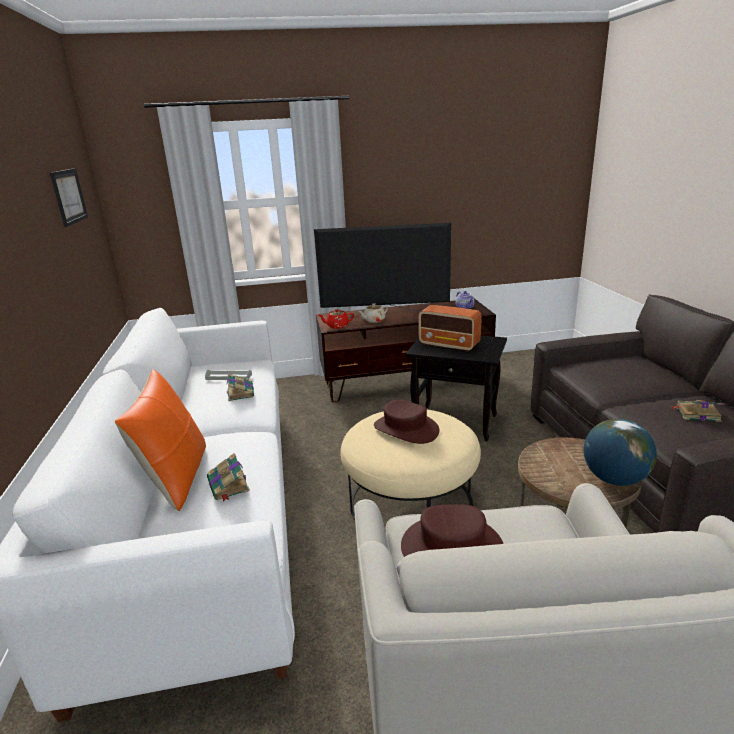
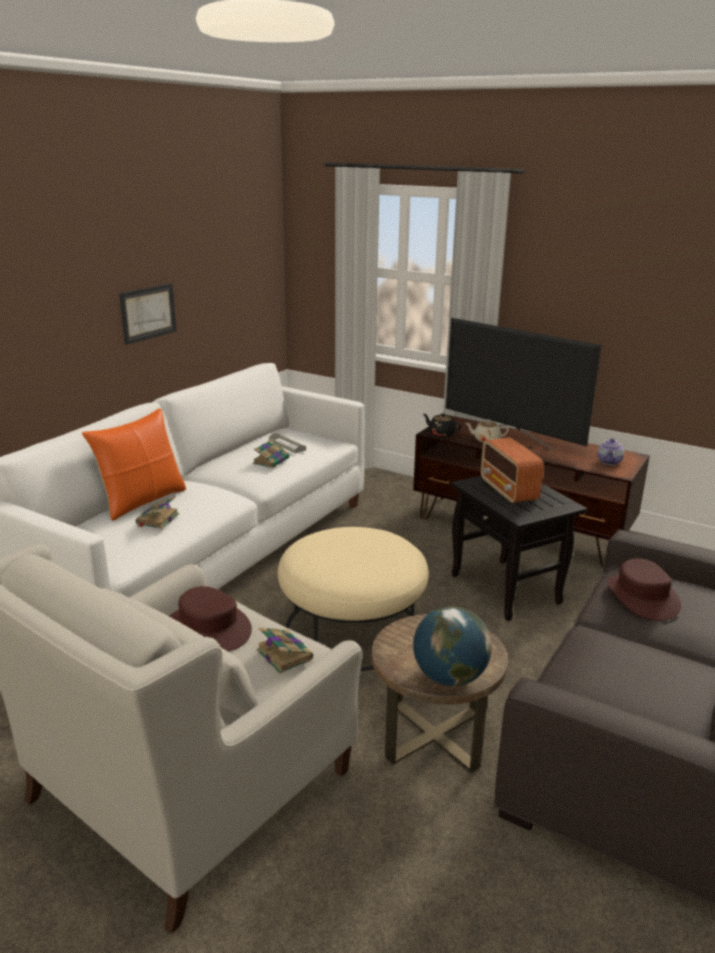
camera: 40 degrees right, 0 degrees up
(68, 196) = (225, 245): picture -> picture (148, 313)
(337, 326) = (441, 433): red teapot -> black teapot
(405, 429) = (355, 548): brown hat -> brown hat (641, 597)
(696, 413) = (655, 676): book -> book (283, 654)

